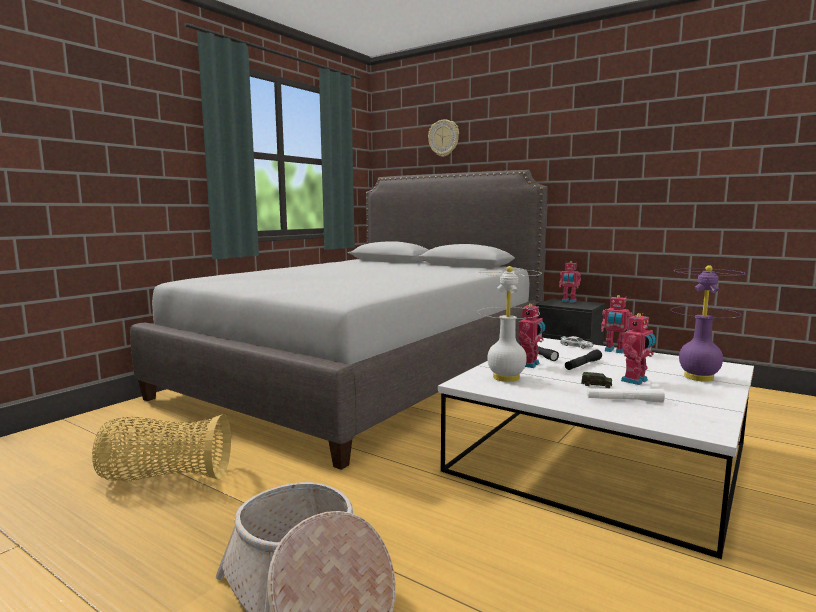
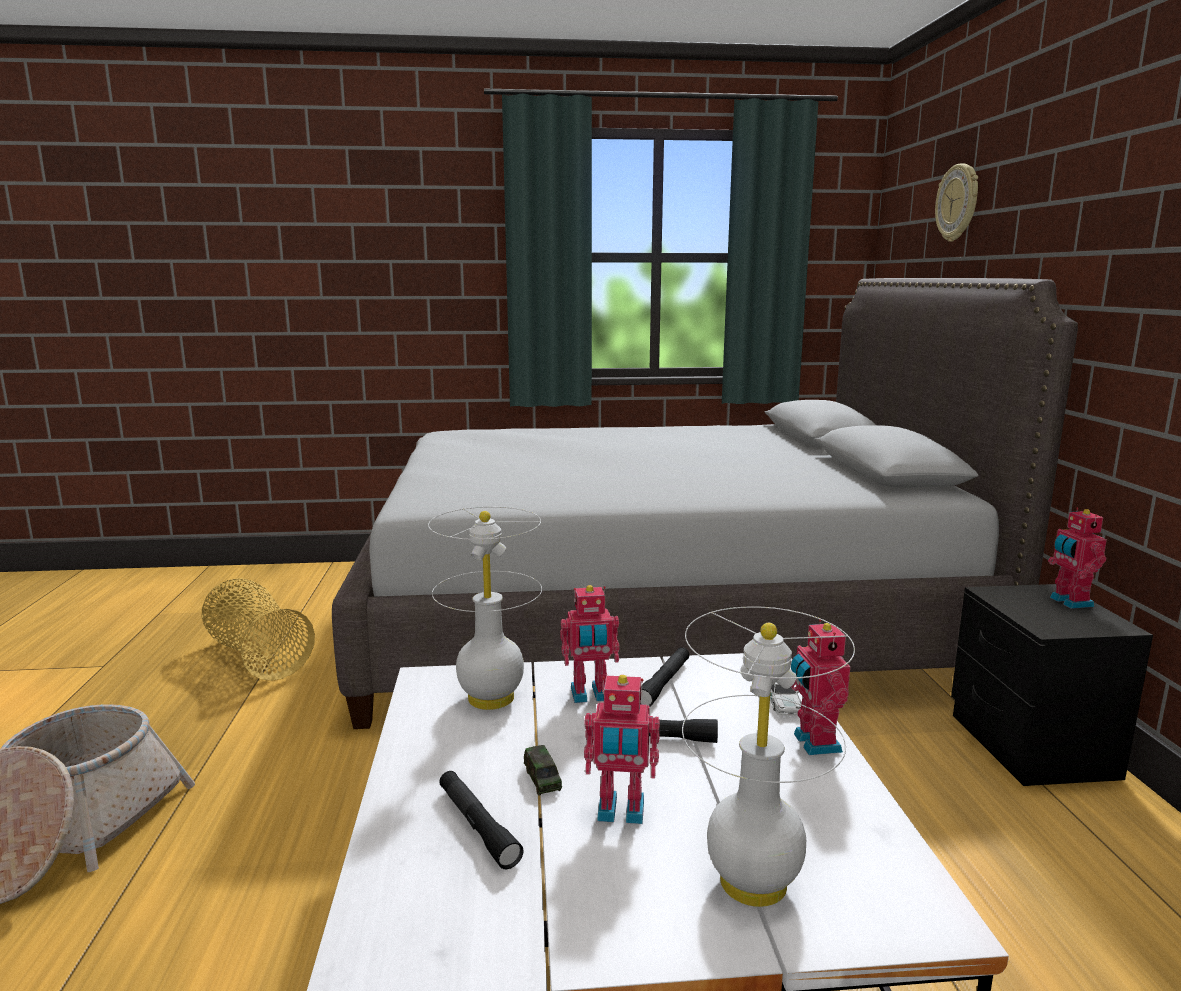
camera: 50 degrees right, 5 degrees up
(624, 400) = (477, 826): white flashlight -> black flashlight
(698, 377) = (752, 883): purple table lamp -> white table lamp

